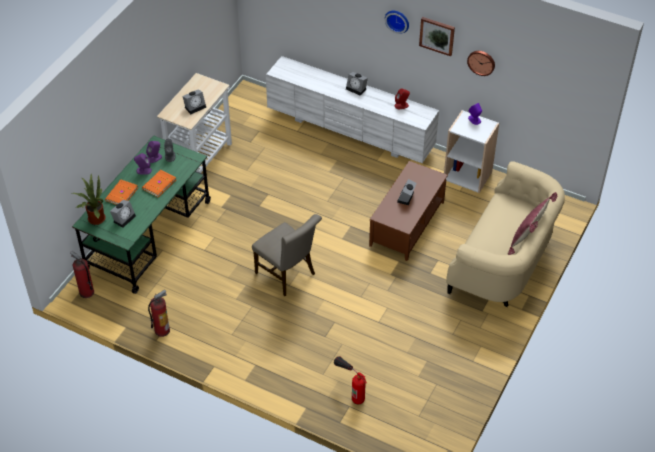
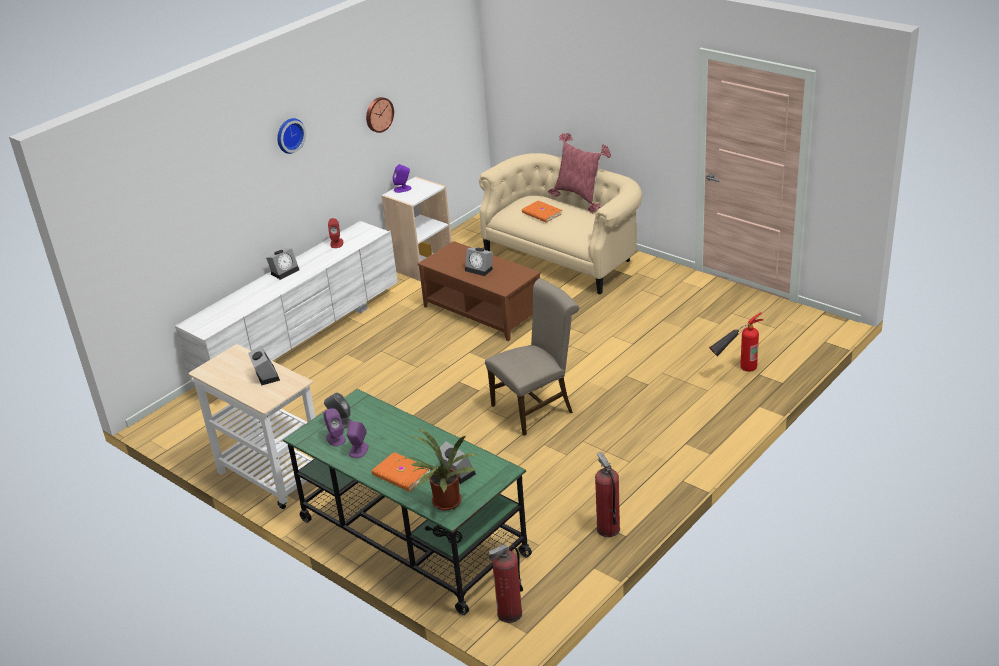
camera: 75 degrees left, 15 degrees down
(158, 184) = (396, 436): orange book -> orange book (541, 213)
(437, 35) = (331, 118): picture -> none

